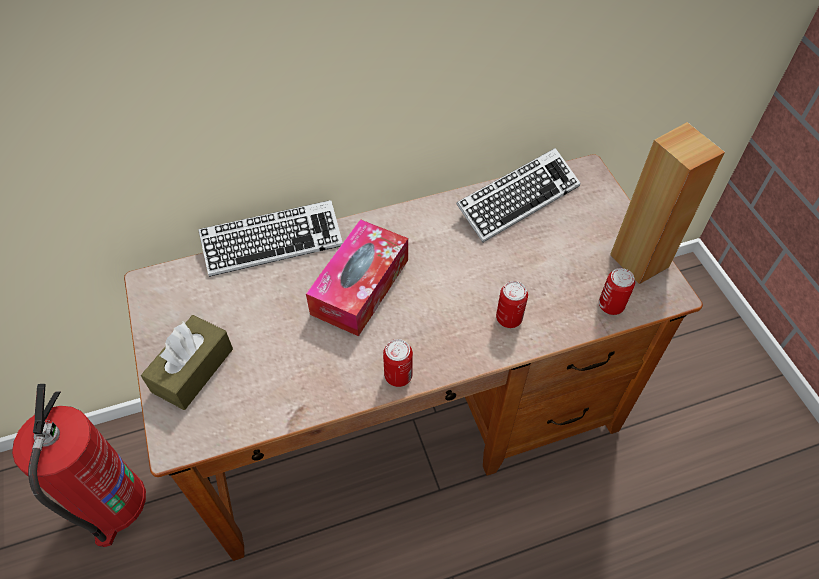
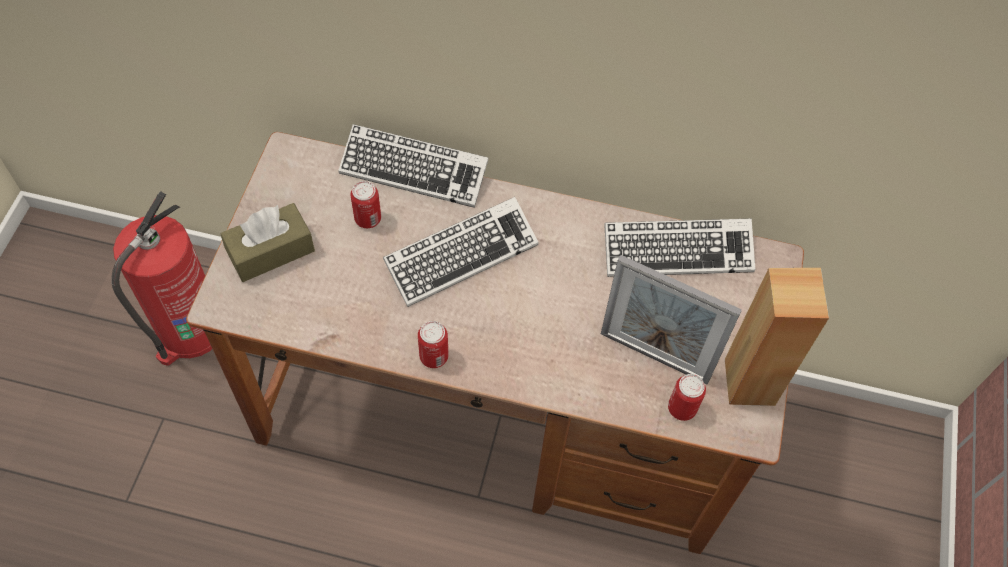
camera: 30 degrees right, 5 degrees up
(360, 286) = (461, 256): tissue box -> keyboard
(509, 318) = (573, 363): can -> can (368, 219)
(562, 280) = (654, 356): none -> picture frame

